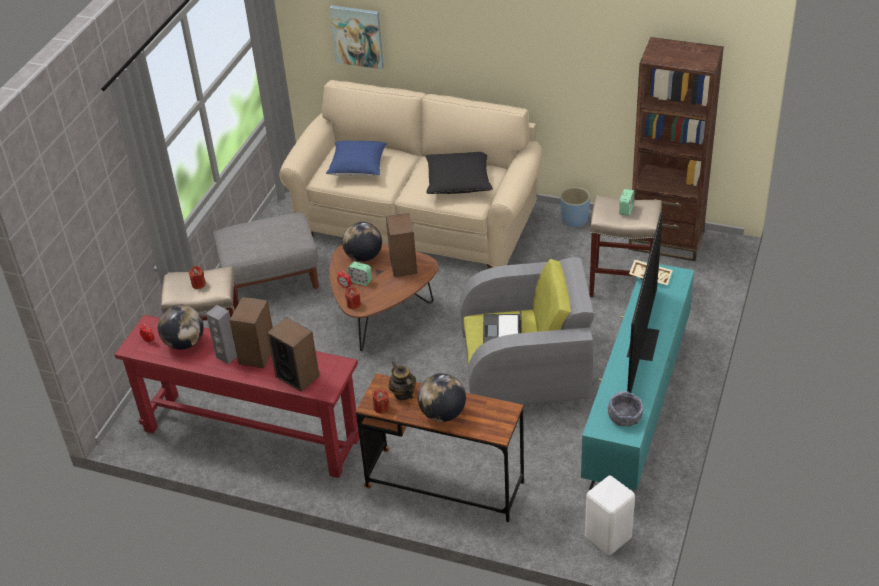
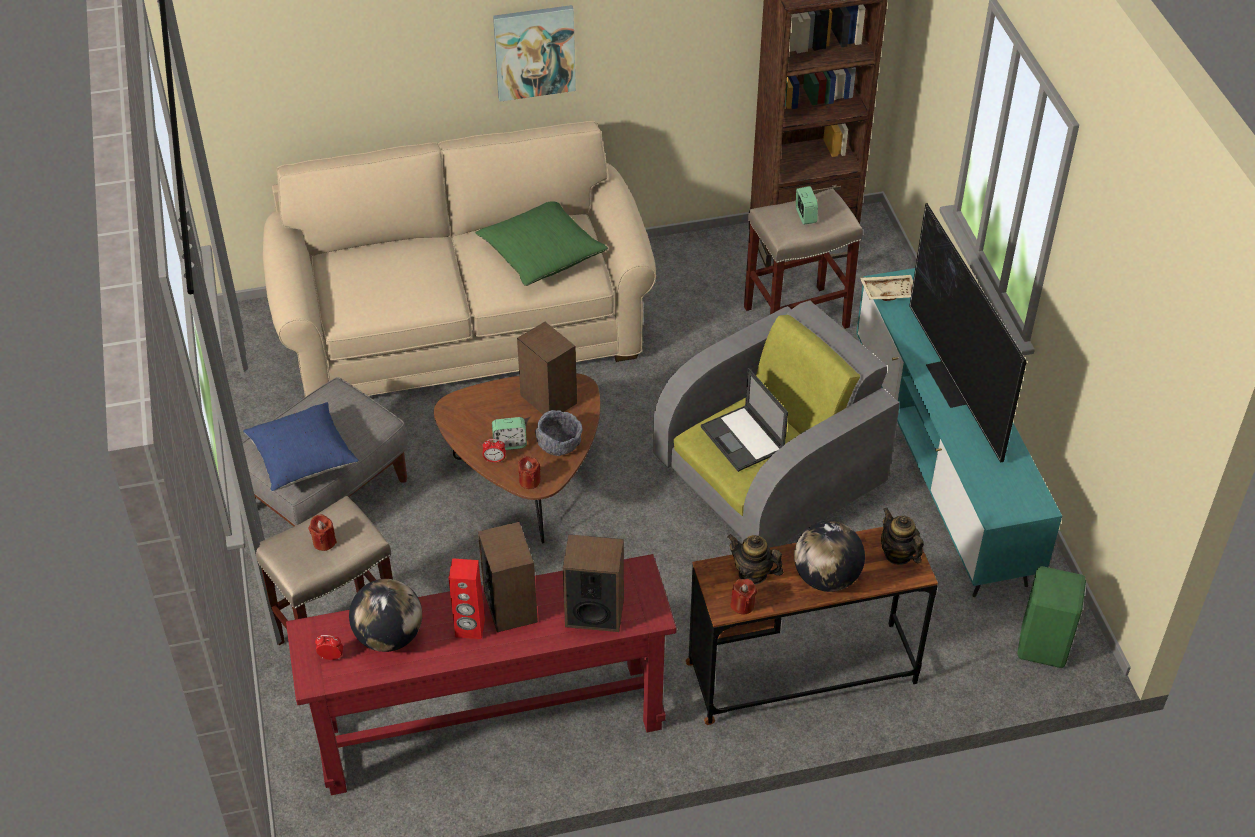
camera: 35 degrees left, 5 degrees up
(227, 356) = (470, 628): grey speaker -> red speaker
(357, 36) = (311, 87): picture -> picture (534, 52)
(358, 168) = (384, 283): blue pillow -> blue pillow (303, 459)
(363, 256) = (483, 408): globe -> none
(458, 181) = (541, 253): black pillow -> green pillow
(498, 419) = (898, 554): none -> teapot
(574, 219) = (669, 254): blue planter -> none
(606, 537) = (1041, 647): white stool -> green stool
(624, 417) = (1014, 485): grey bowl -> grey bowl (559, 443)

